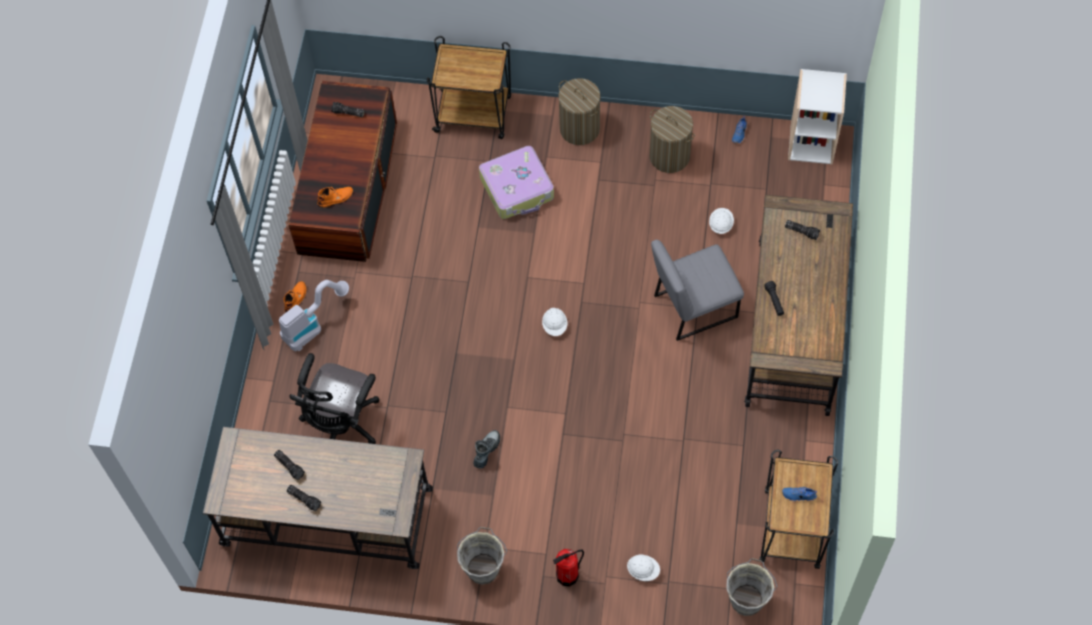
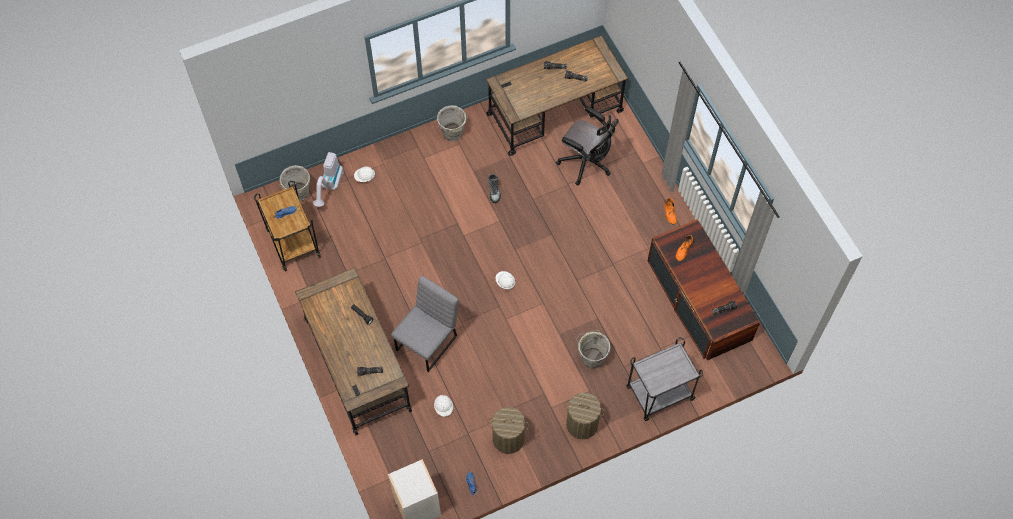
camera: 145 degrees right, 0 degrees up
(312, 325) = (647, 204): vacuum cleaner -> vacuum cleaner (329, 187)
(342, 423) = (585, 162): office chair -> office chair turned 135 degrees clockwise
(474, 114) = (659, 394): brown cart -> grey cart
(517, 188) = (591, 357): suitcase -> grey bucket
(567, 575) = (404, 153): fire extinguisher -> none

